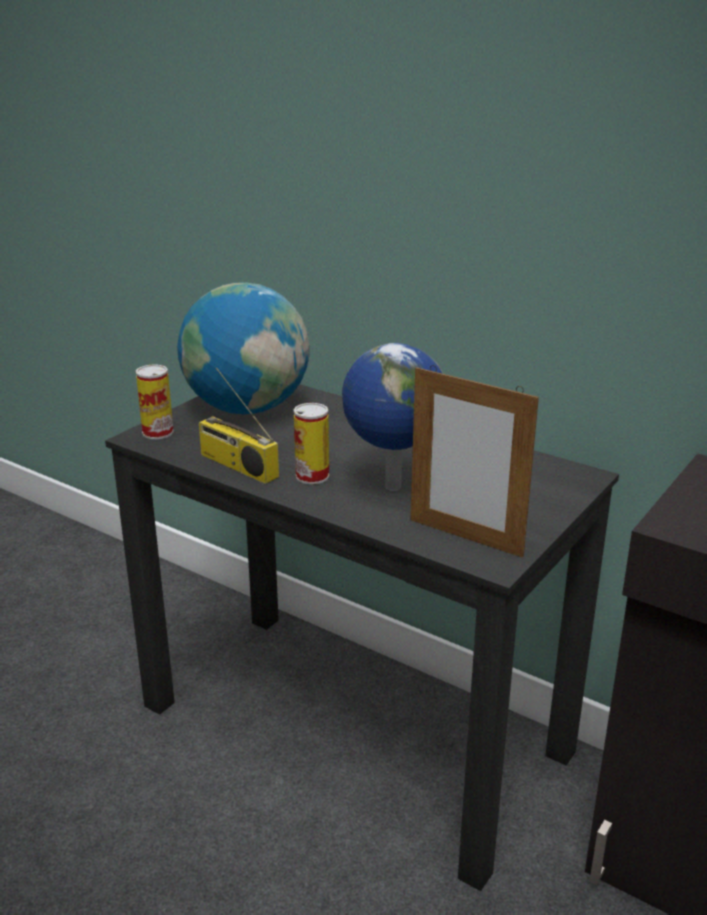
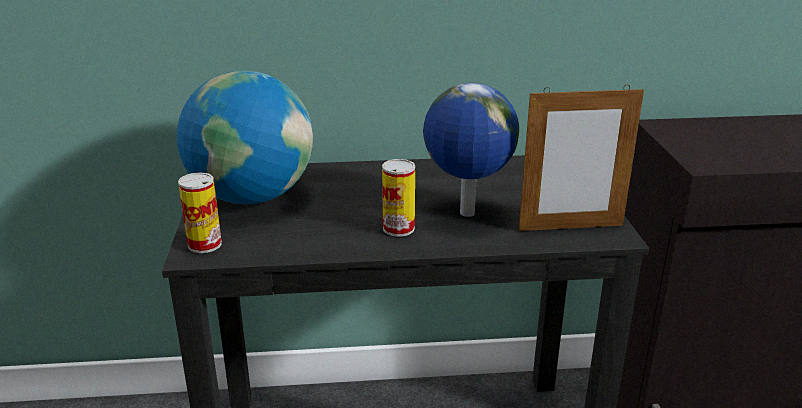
camera: 40 degrees left, 0 degrees up
(236, 465) = (325, 244): radio -> none

